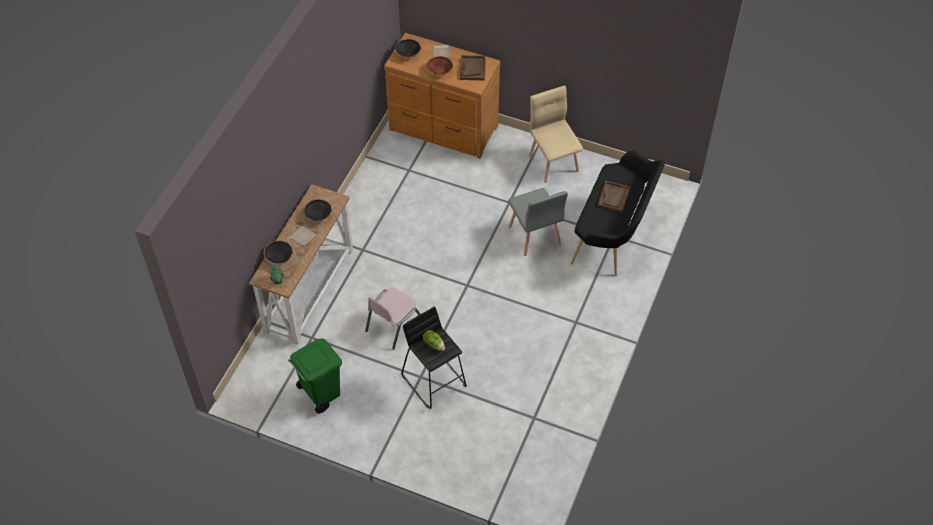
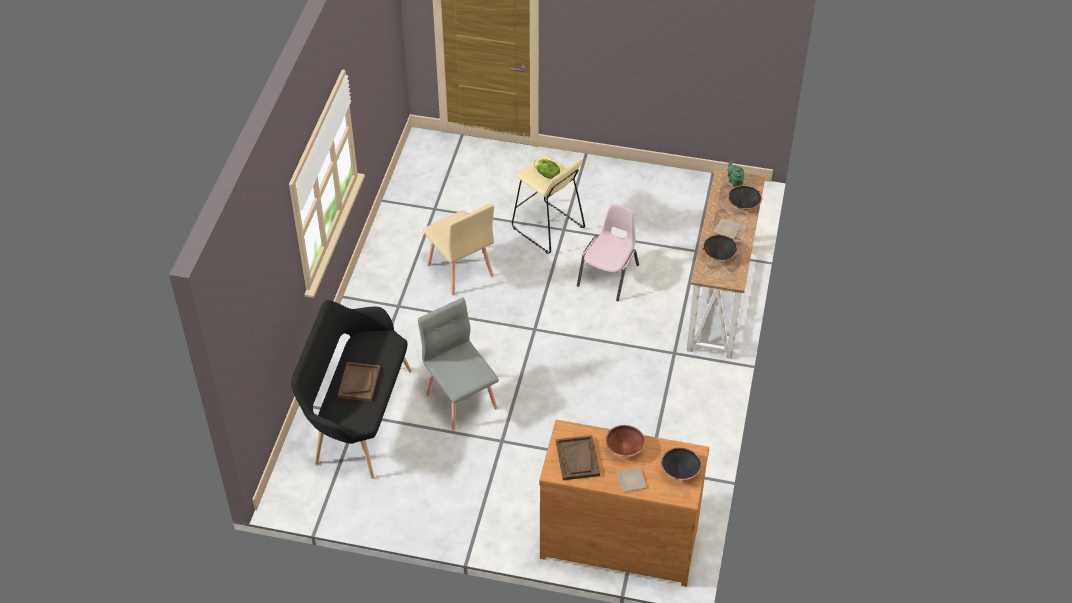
camera: 170 degrees right, 5 degrees down
(320, 393) = (665, 201): green trash can -> none
(434, 380) = (548, 228): black stool -> beige stool
(553, 163) = (448, 508): beige chair -> beige chair (460, 270)

